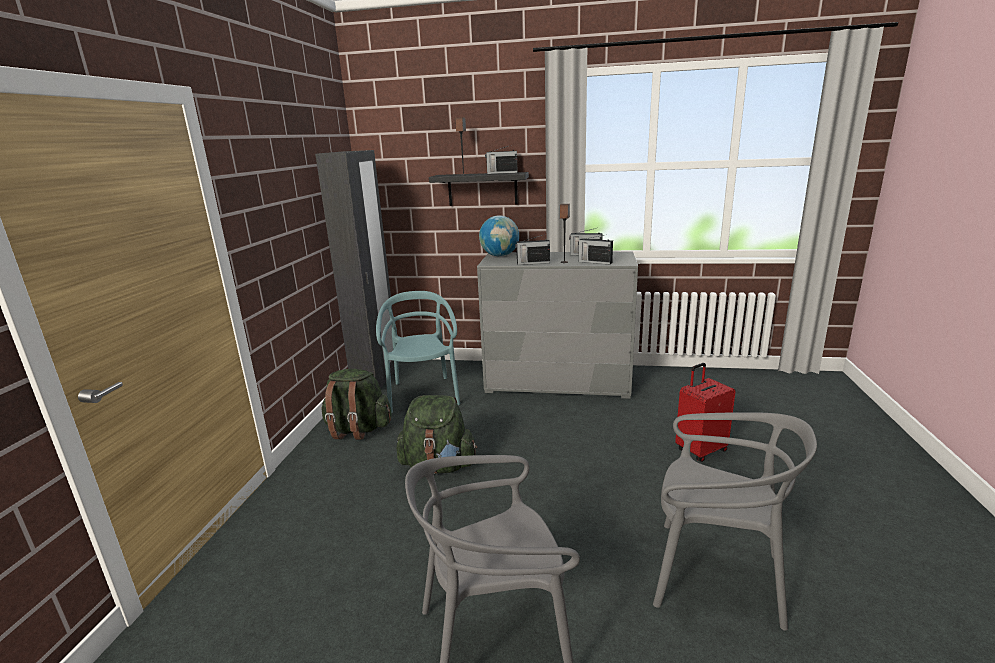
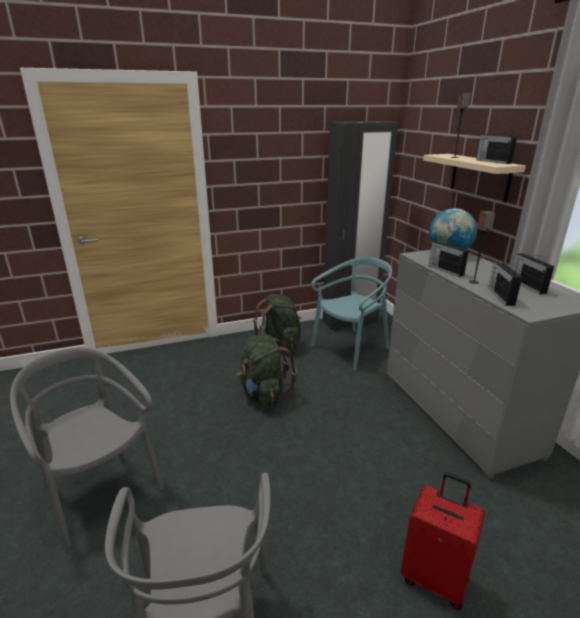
camera: 60 degrees right, 5 degrees up
(482, 189) = (480, 177): black shelf -> beige shelf

